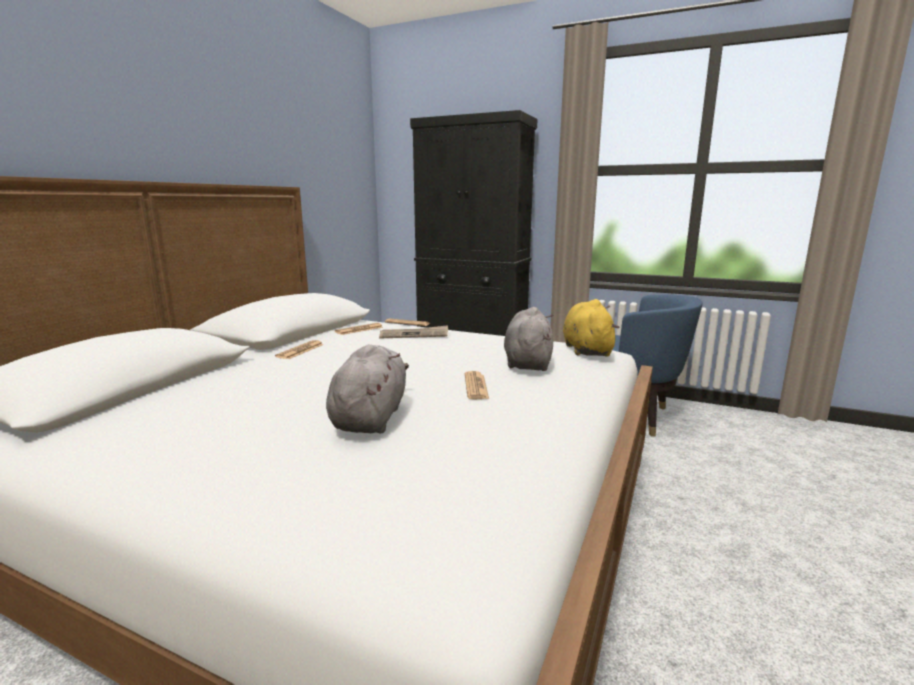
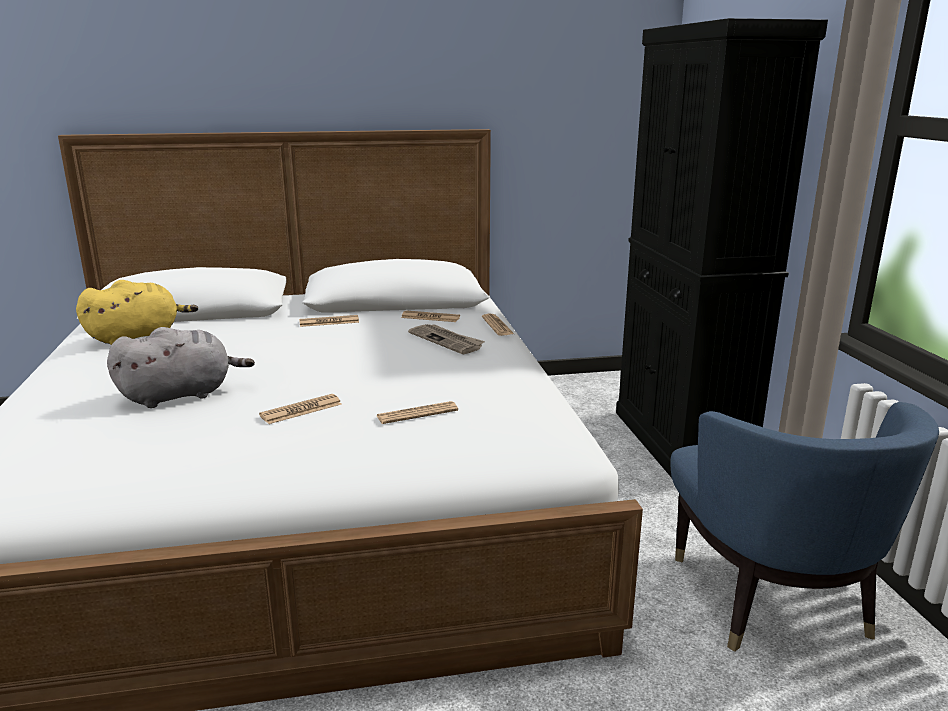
camera: 55 degrees right, 5 degrees up
(527, 362) = (417, 413): grey plush toy -> newspaper
(586, 350) = (535, 434): yellow plush toy -> yellow plush toy (138, 336)

